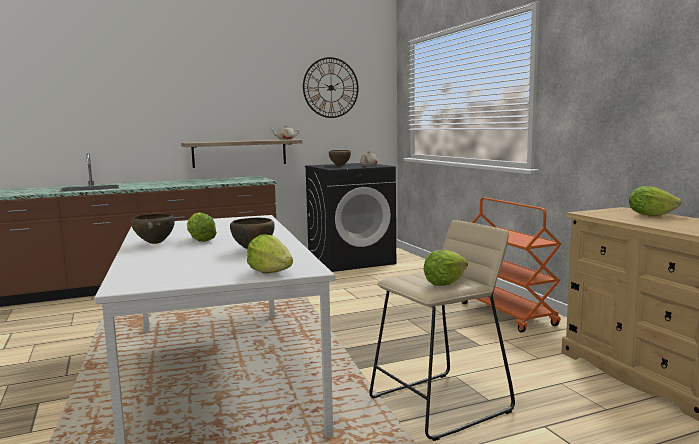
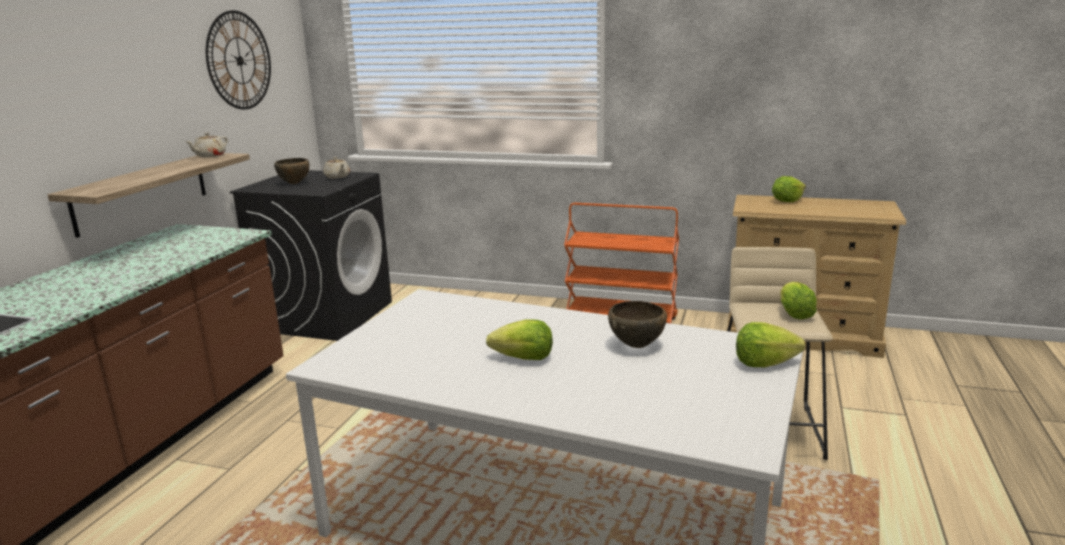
camera: 50 degrees left, 10 degrees up
(155, 243) = (495, 386): brown bowl -> none

